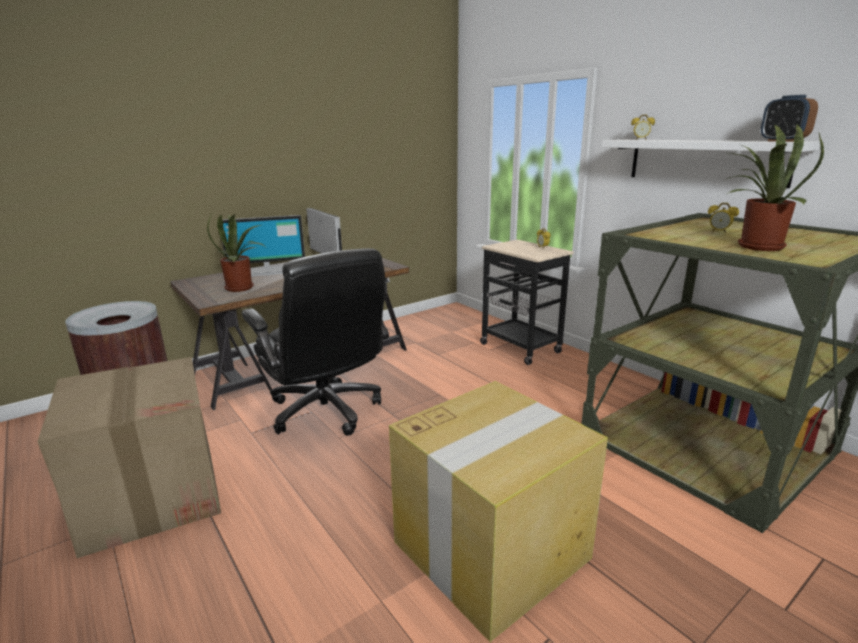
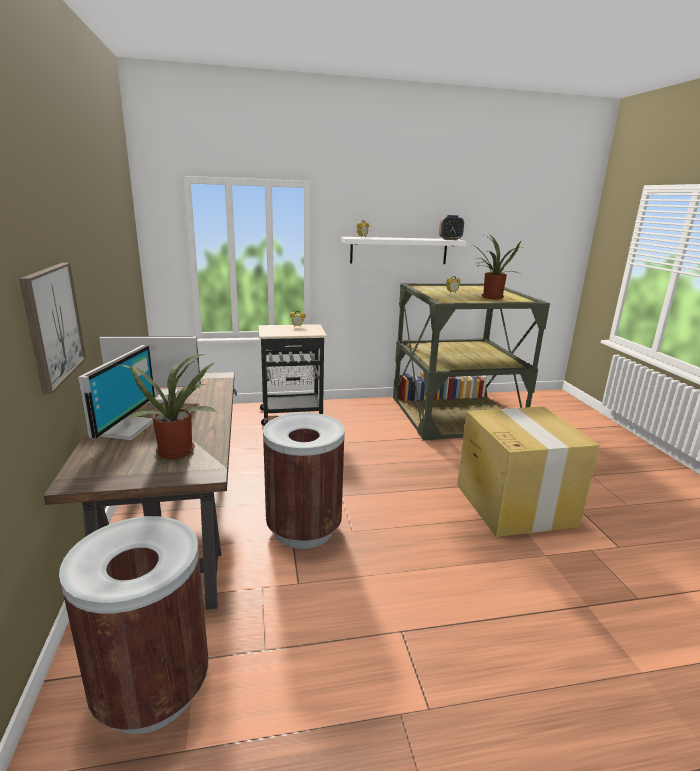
camera: 65 degrees left, 0 degrees up
(152, 495) = (368, 672): cardboard box -> none
(225, 184) = (52, 324): none -> picture
(326, 413) = (304, 529): black office chair -> brown trash can

